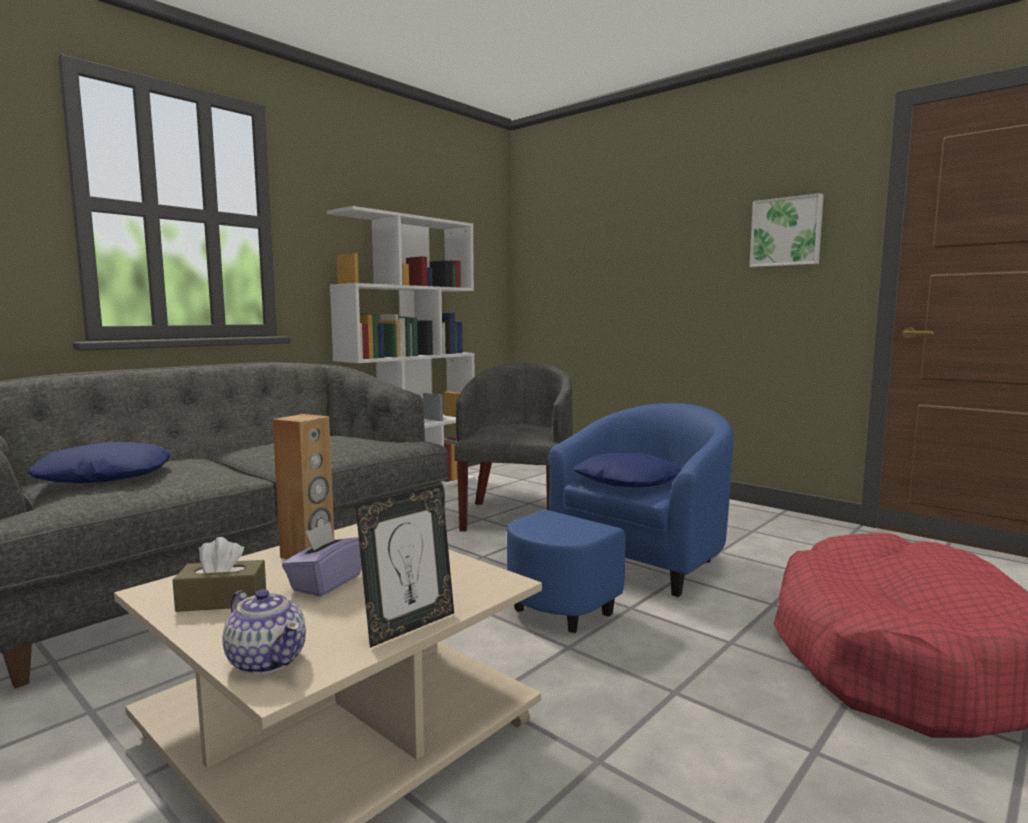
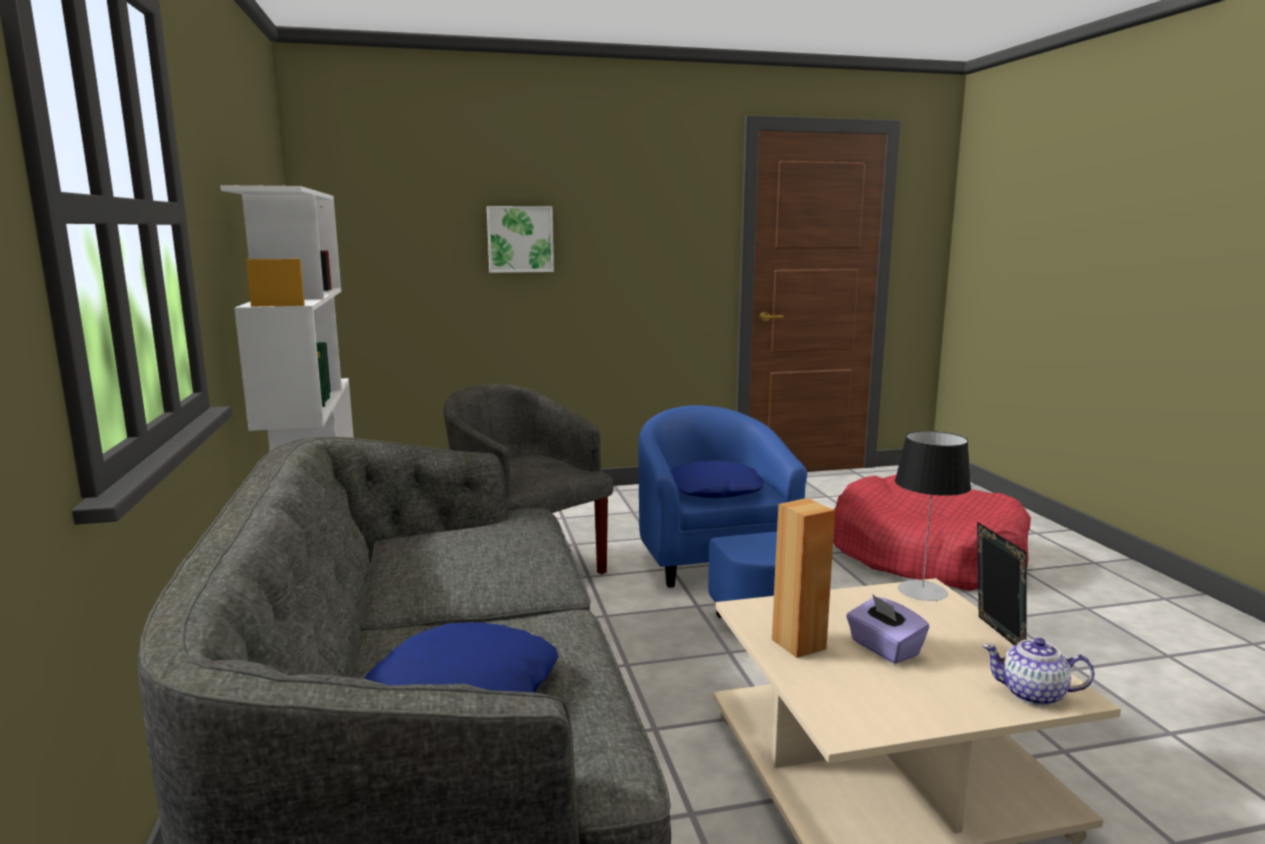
camera: 55 degrees left, 5 degrees up
(222, 600) = (896, 698): brown tissue box -> none
(267, 660) = (1033, 694): teapot -> teapot turned 150 degrees counterclockwise
(492, 580) = (922, 591): none -> table lamp
(786, 232) = (665, 226): picture -> picture (520, 239)

